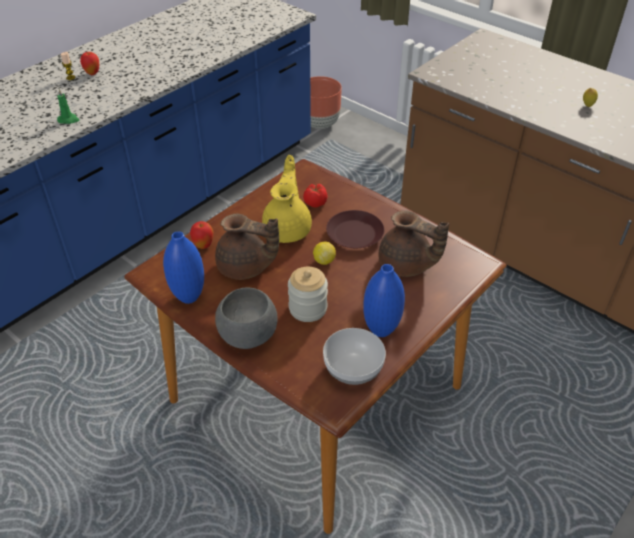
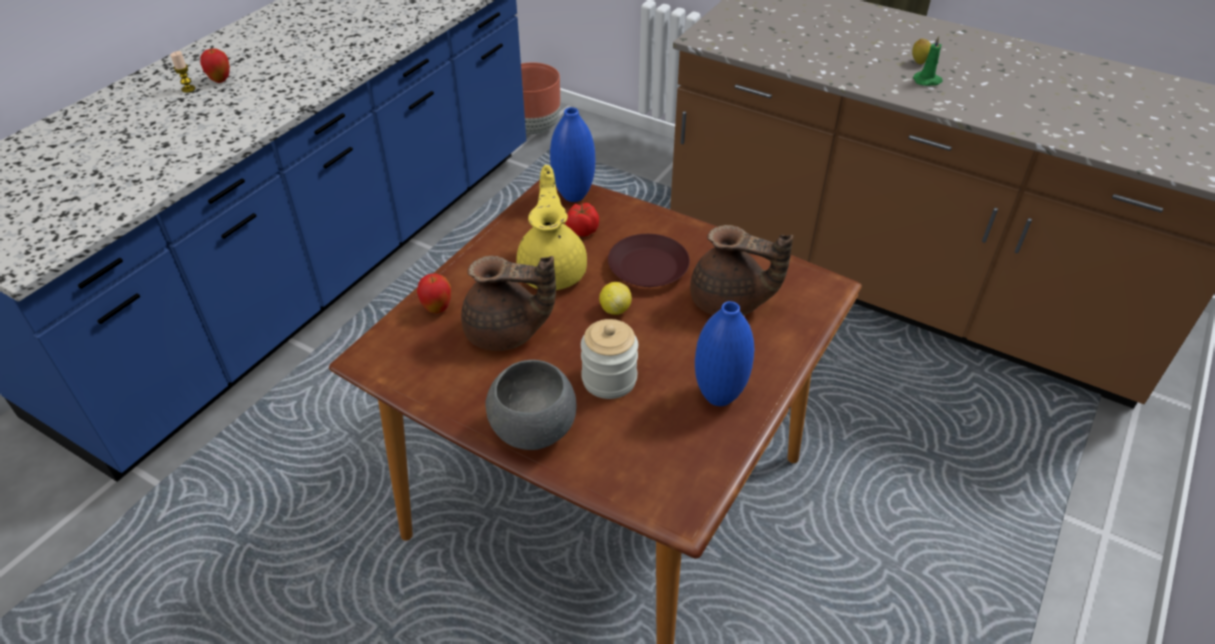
camera: 10 degrees left, 0 degrees up
(69, 120) = (199, 149): green candle -> green candle (927, 81)
(189, 297) = (433, 385): blue vase -> blue vase (573, 196)
(352, 368) = (693, 456): bowl -> none

